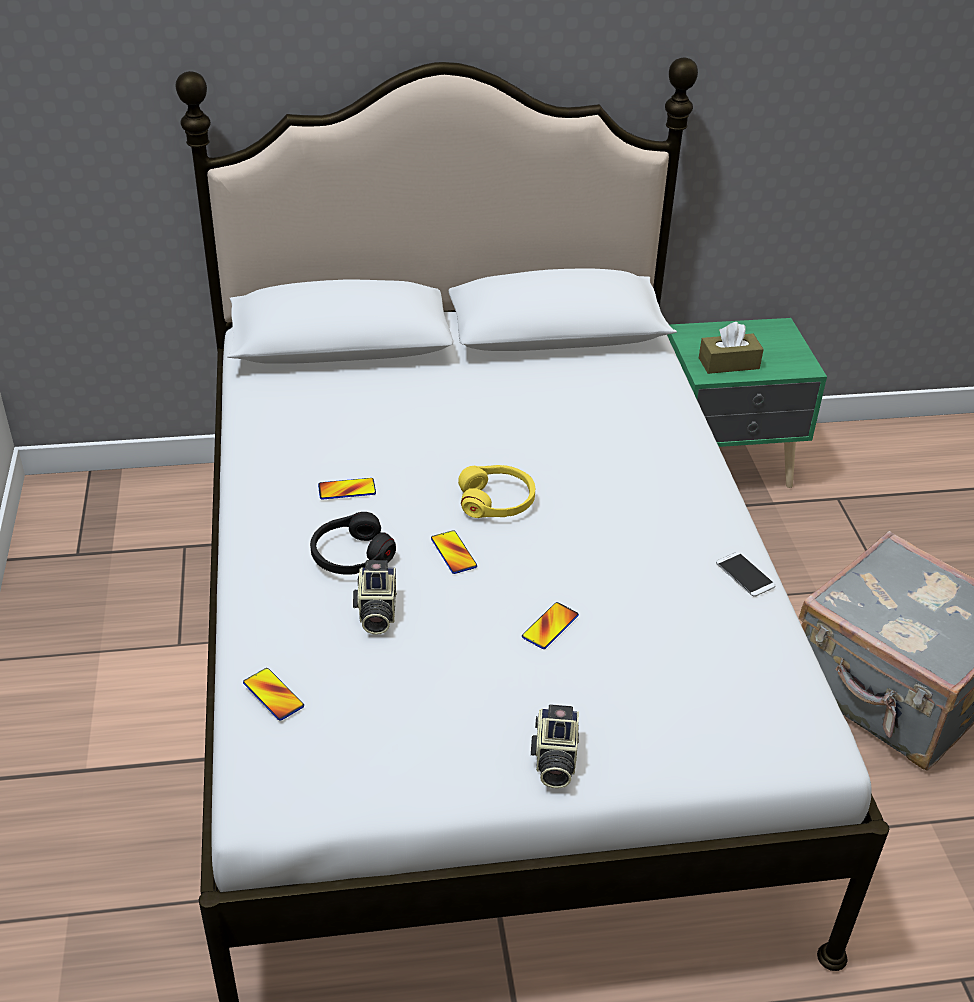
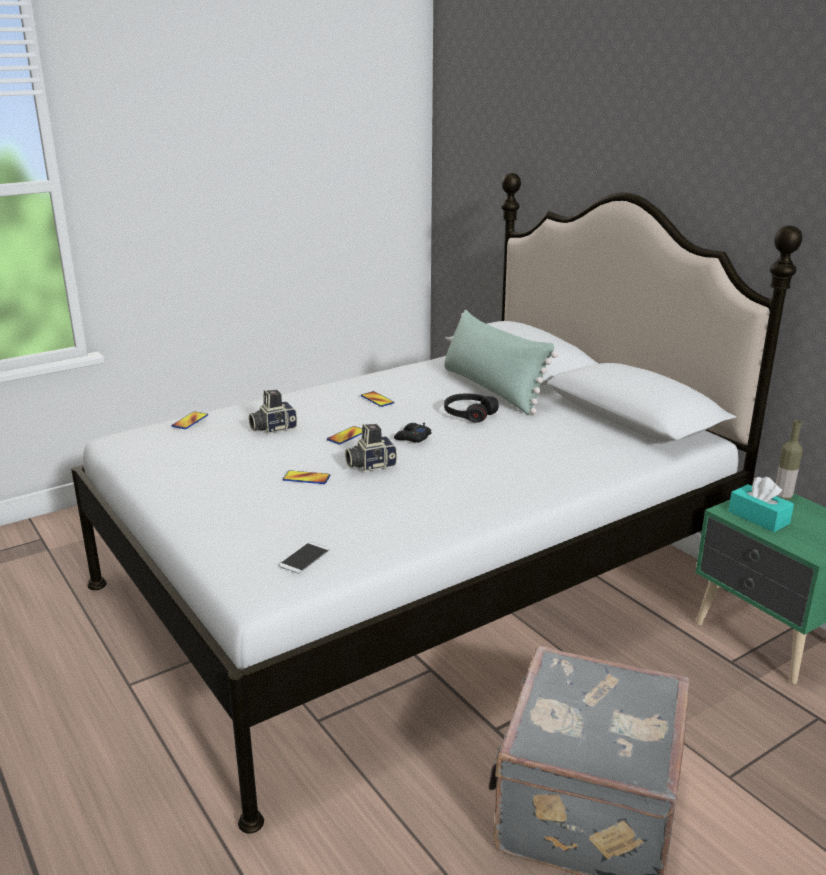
camera: 65 degrees right, 15 degrees down
(351, 555) = (319, 413): black headphones -> black headphones (469, 414)
(392, 389) = (492, 389): none -> green pillow
(496, 501) = (412, 437): yellow headphones -> black game controller
(553, 760) = (186, 502): camera -> camera (370, 464)
(699, 332) = (782, 497): none -> bottle
(728, 363) = (758, 517): brown tissue box -> turquoise tissue box
(745, 575) = (426, 533): phone -> phone (304, 558)

